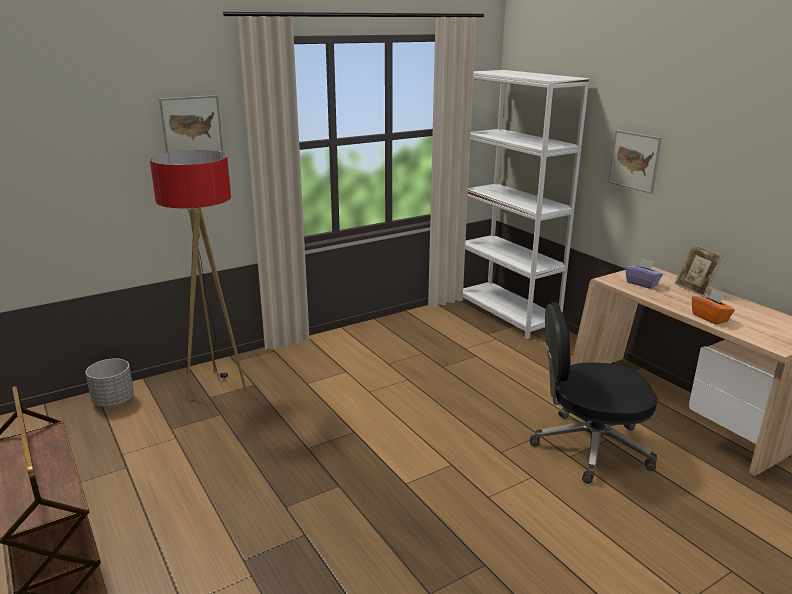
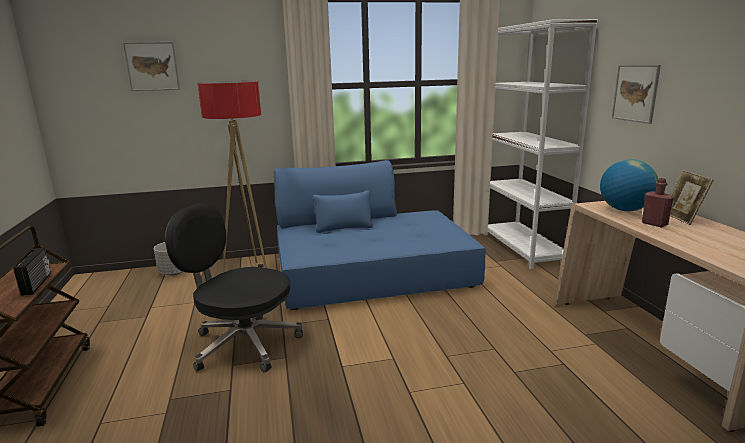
camera: 20 degrees right, 5 degrees down
(59, 460) = (38, 283): none -> radio
(192, 126) = (247, 65): picture -> picture (152, 66)
(367, 367) = (373, 273): none -> blue sofa
(588, 446) = (540, 366): black office chair -> black office chair (243, 344)
(642, 283) = (624, 210): purple tissue box -> globe
(676, 299) = (654, 224): none -> red bottle
(710, 318) = (683, 241): orange tissue box -> none

